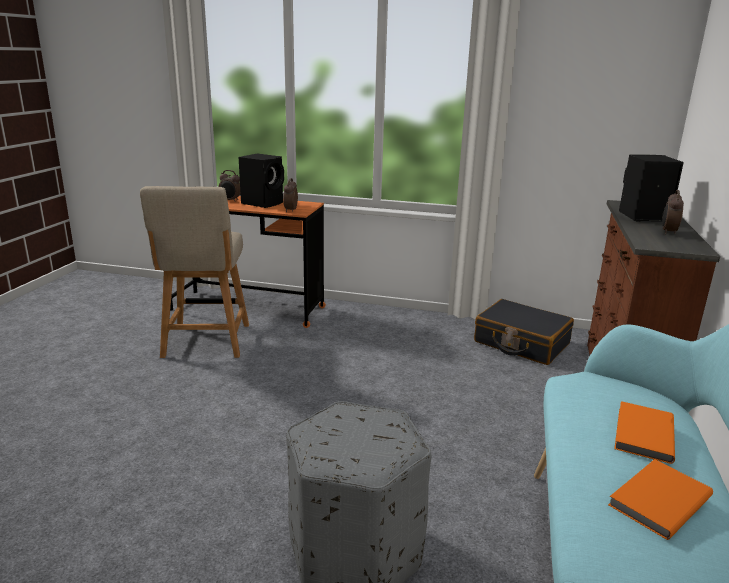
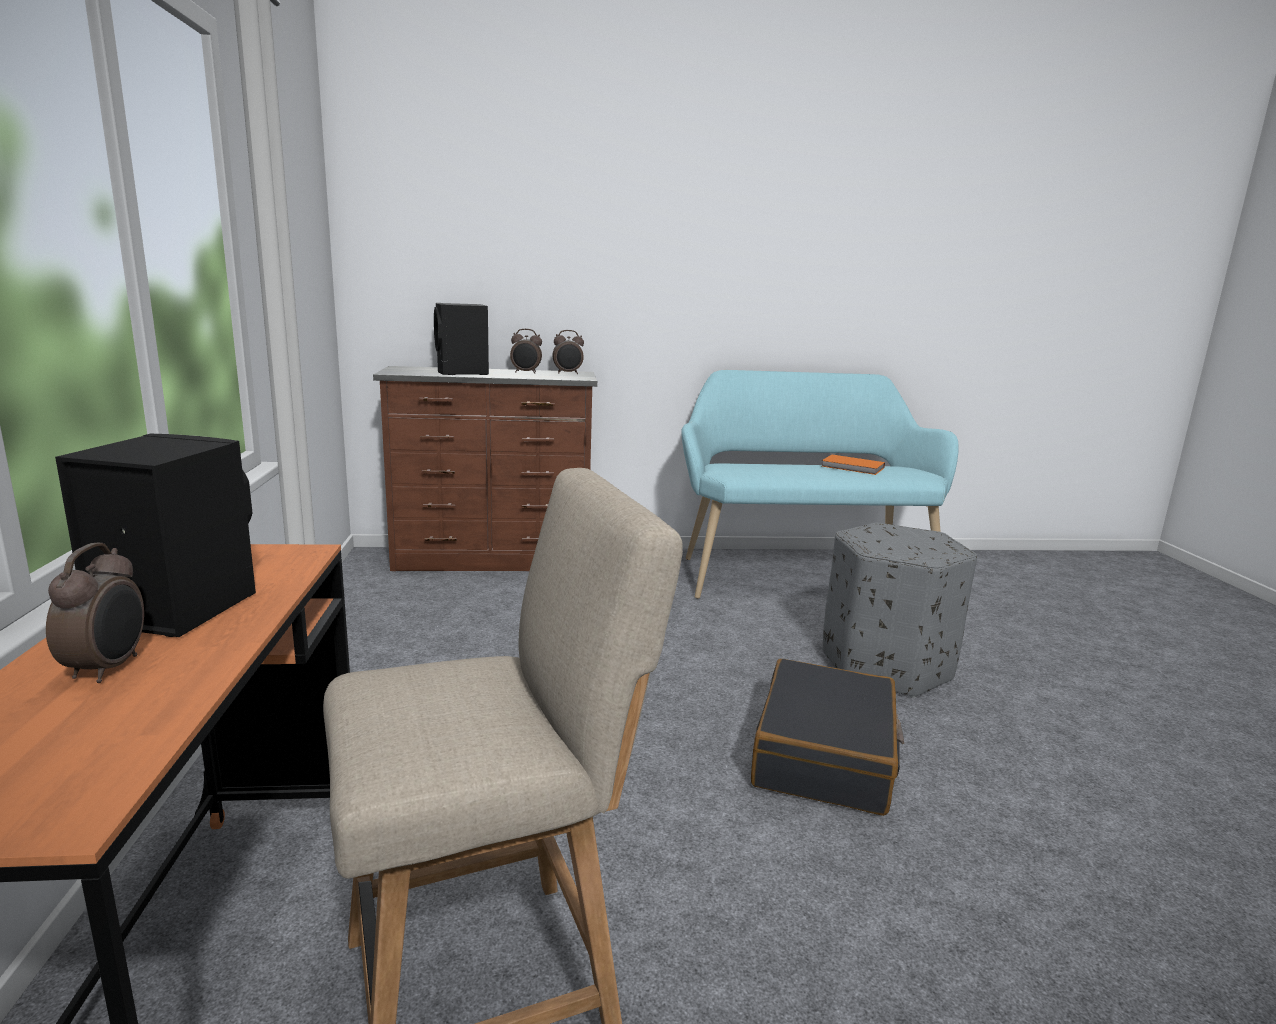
camera: 110 degrees left, 5 degrees down
(290, 210) = (286, 563): alarm clock -> alarm clock (568, 373)
(521, 343) = (394, 606): black suitcase -> black suitcase (825, 756)
(642, 434) = (785, 465): orange book -> none

